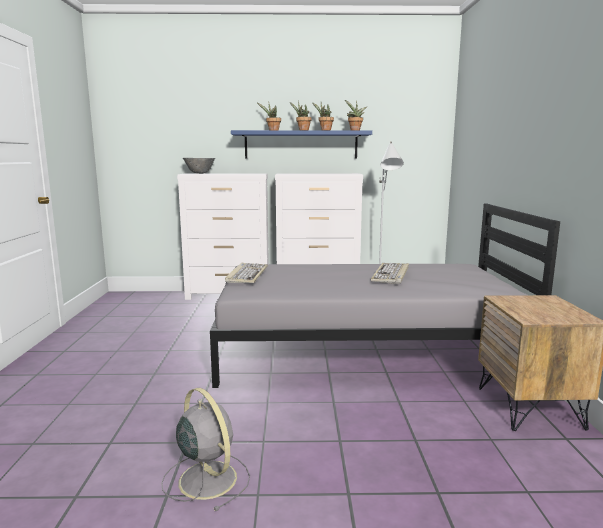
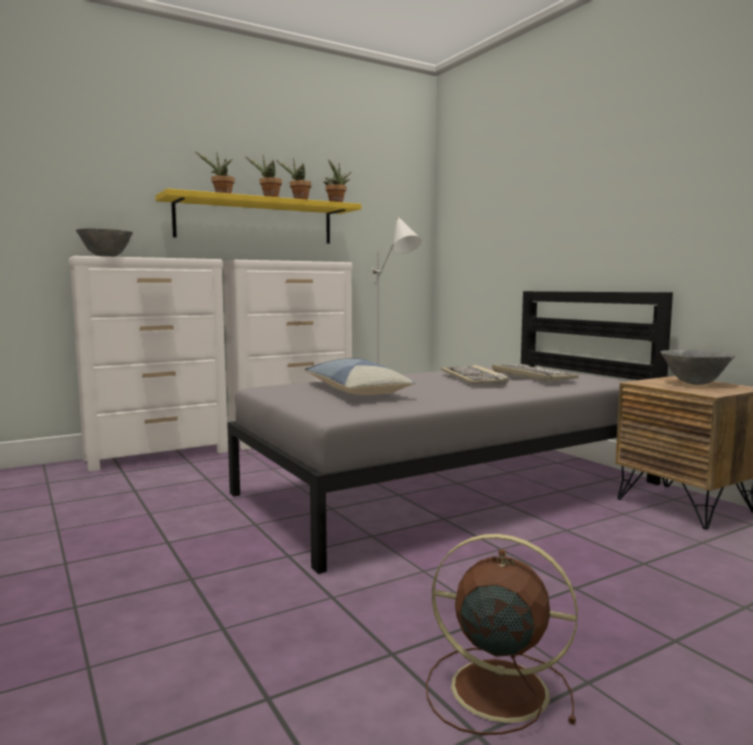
camera: 30 degrees left, 5 degrees down
(206, 478) = (494, 689): grey fan -> brown fan
(247, 275) = (294, 396): keyboard -> keyboard (531, 376)
(292, 276) = (356, 391): none -> pillow
(301, 145) = (255, 221): blue shelf -> yellow shelf
(546, 307) = (695, 384): none -> grey bowl

